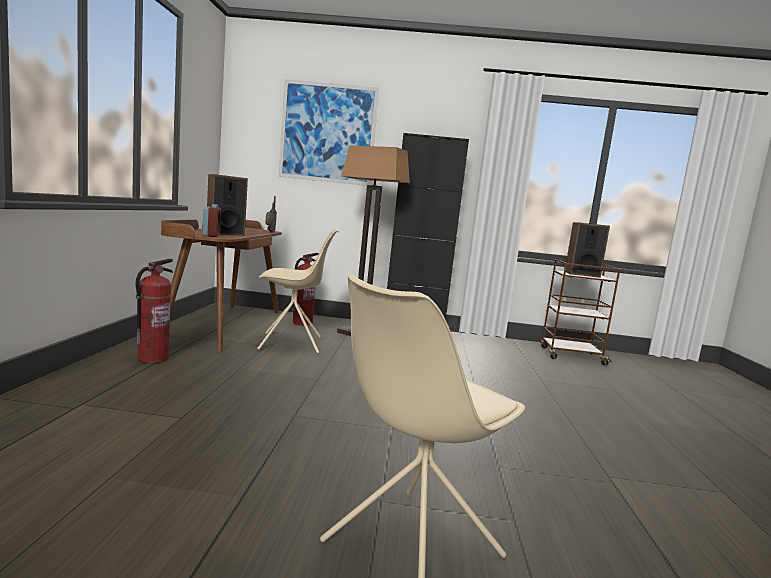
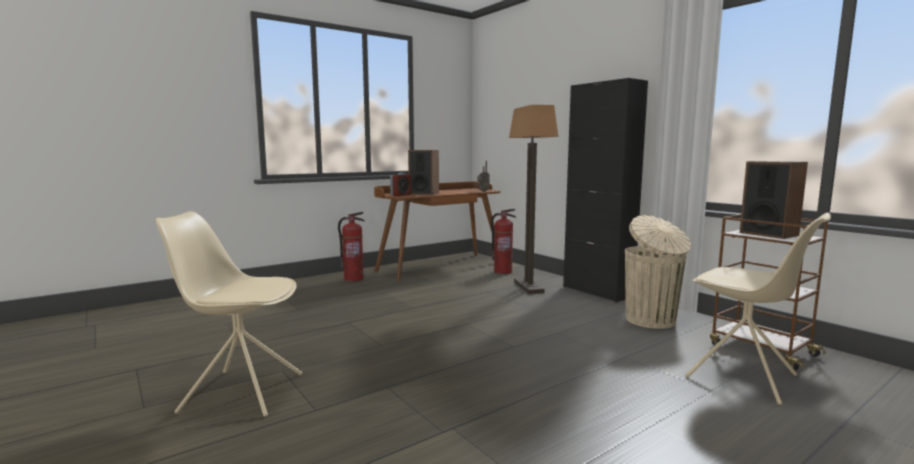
camera: 50 degrees right, 0 degrees up
(292, 343) = (456, 284): beige chair -> beige chair (743, 377)
(328, 133) = (534, 97): picture -> none
(492, 348) = (651, 321): none -> beige trash can

